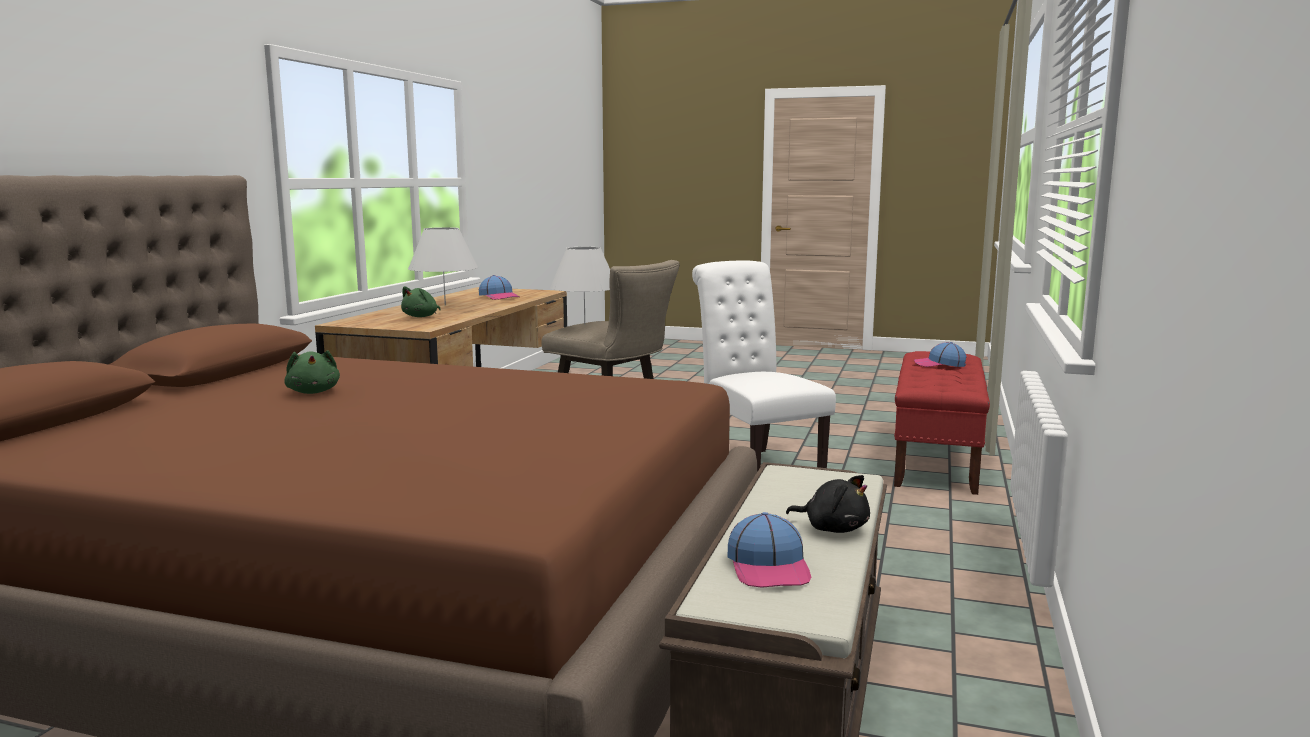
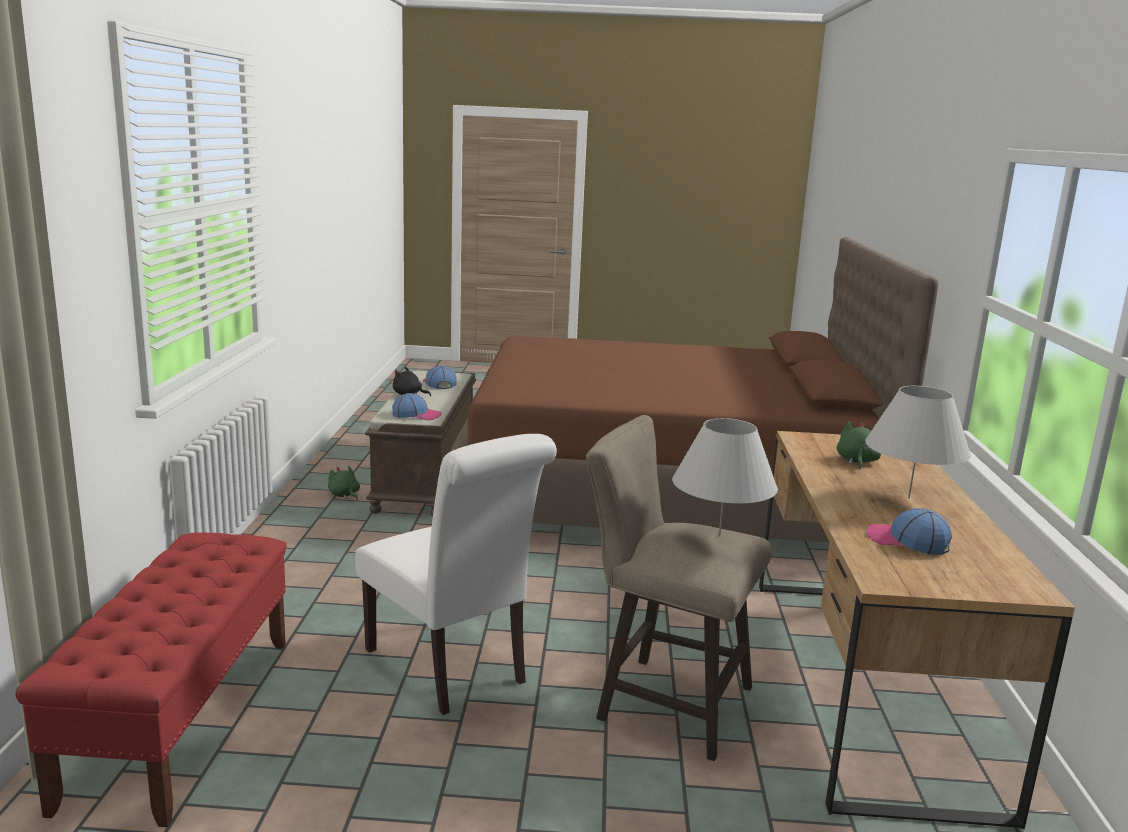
camera: 165 degrees right, 5 degrees up
(313, 392) = (721, 381): green plush toy -> green plush toy (344, 495)
(939, 364) = (157, 613): cap -> cap (417, 415)

